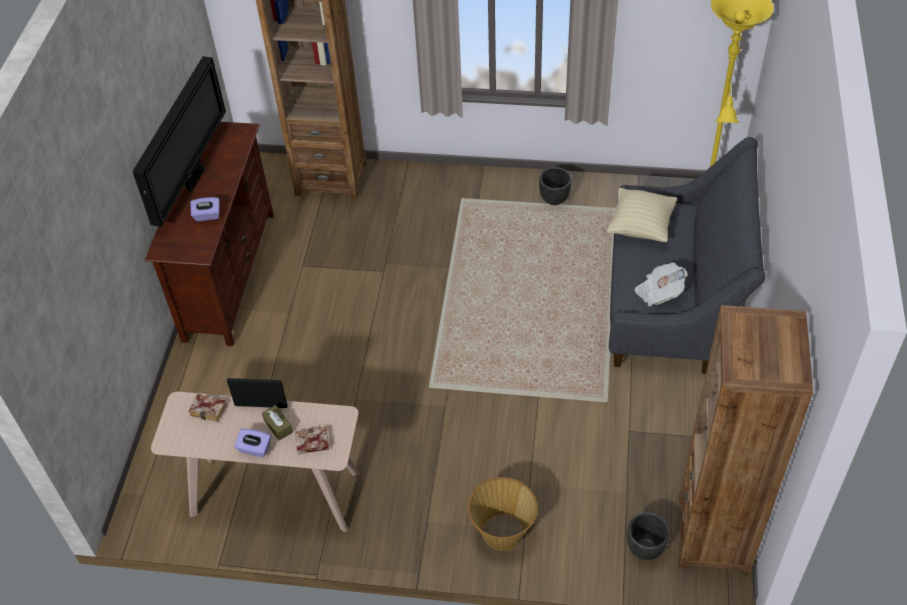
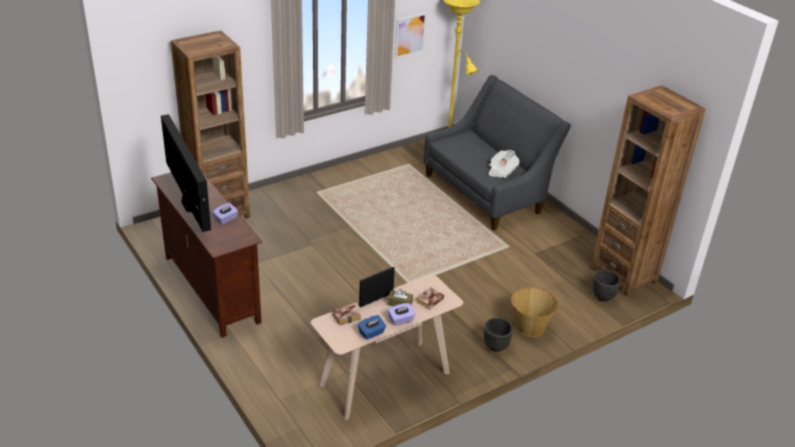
camera: 45 degrees left, 15 degrees down
(208, 447) = (371, 333): none -> blue tissue box
(554, 199) = (370, 172): black planter -> black planter (496, 346)
(640, 226) = (457, 148): beige pillow -> none
(659, 31) = (410, 35): none -> picture

